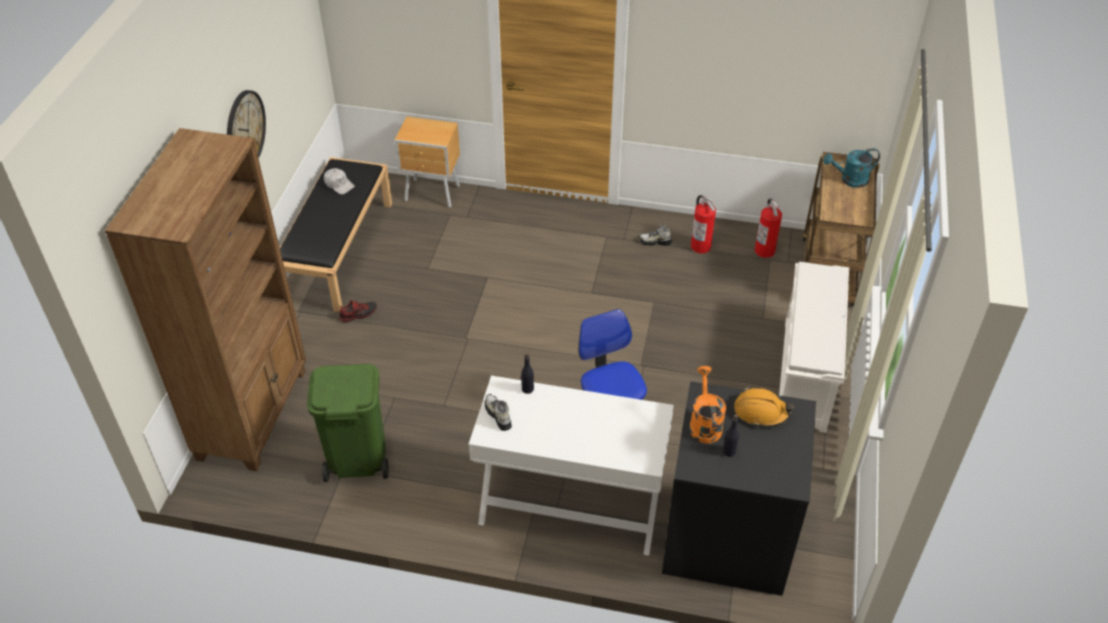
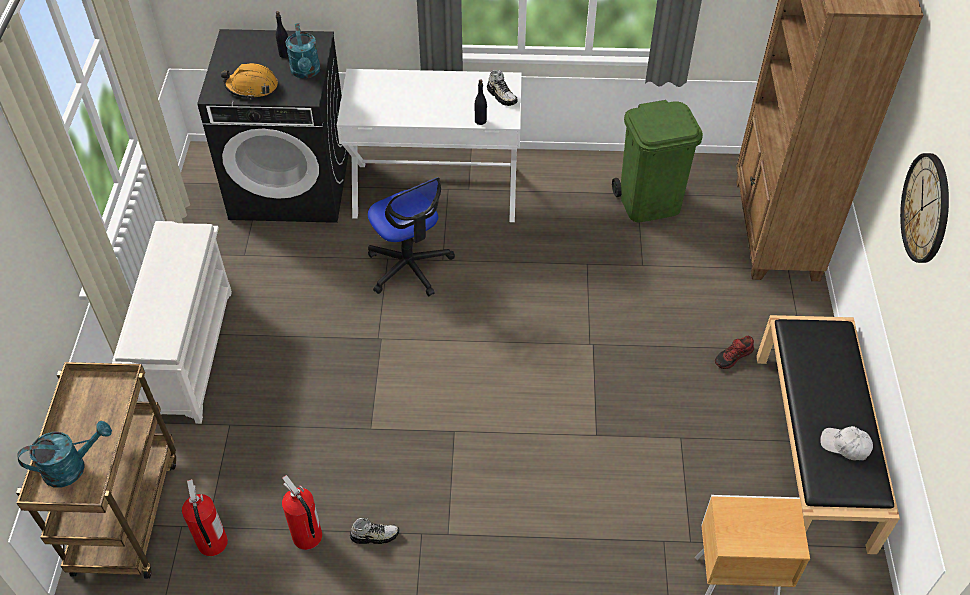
camera: 170 degrees right, 5 degrees up
(704, 423) = (306, 72): orange watering can -> turquoise watering can

